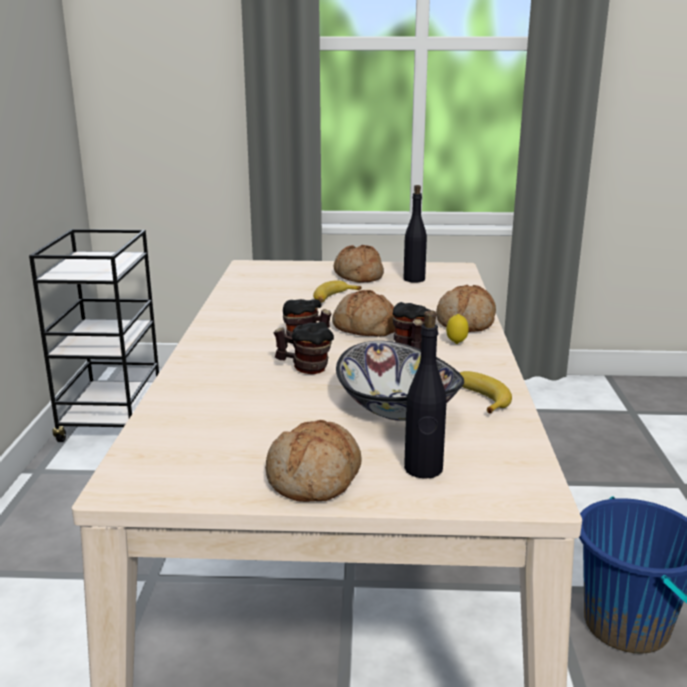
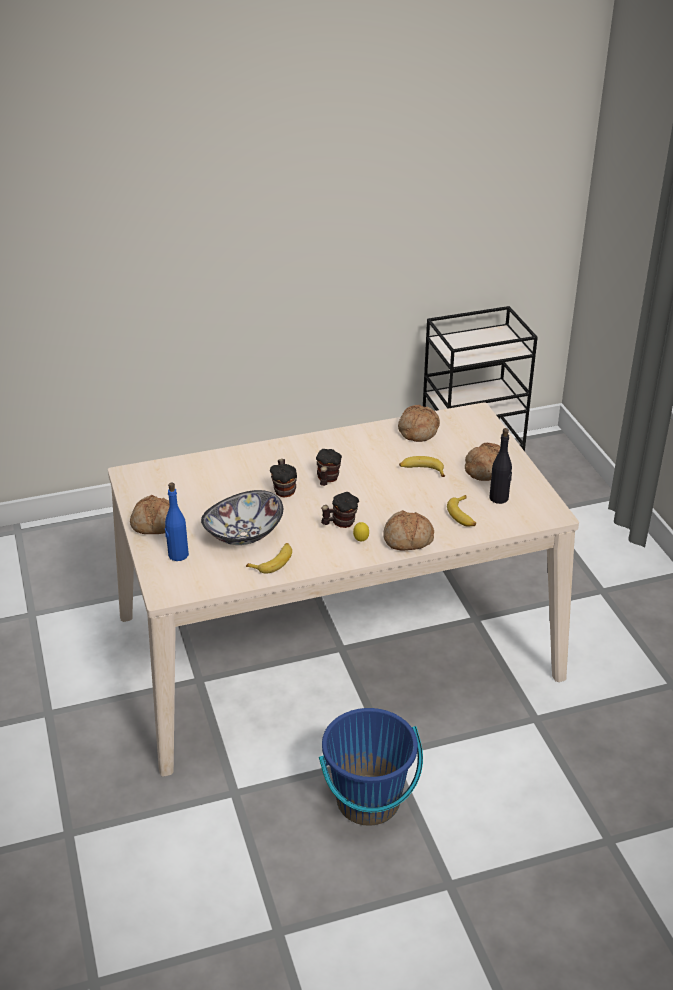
camera: 70 degrees right, 15 degrees up
(365, 328) = (366, 497): bread -> bread (417, 430)
(423, 469) = (178, 555): black bottle -> blue bottle
(435, 295) = (463, 515): none -> banana

